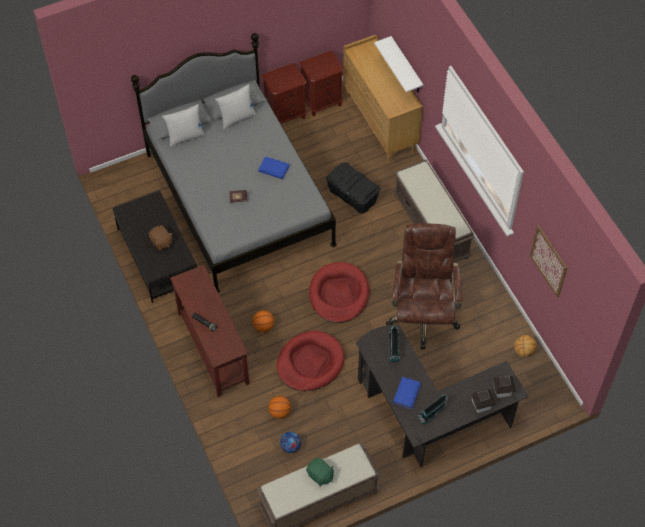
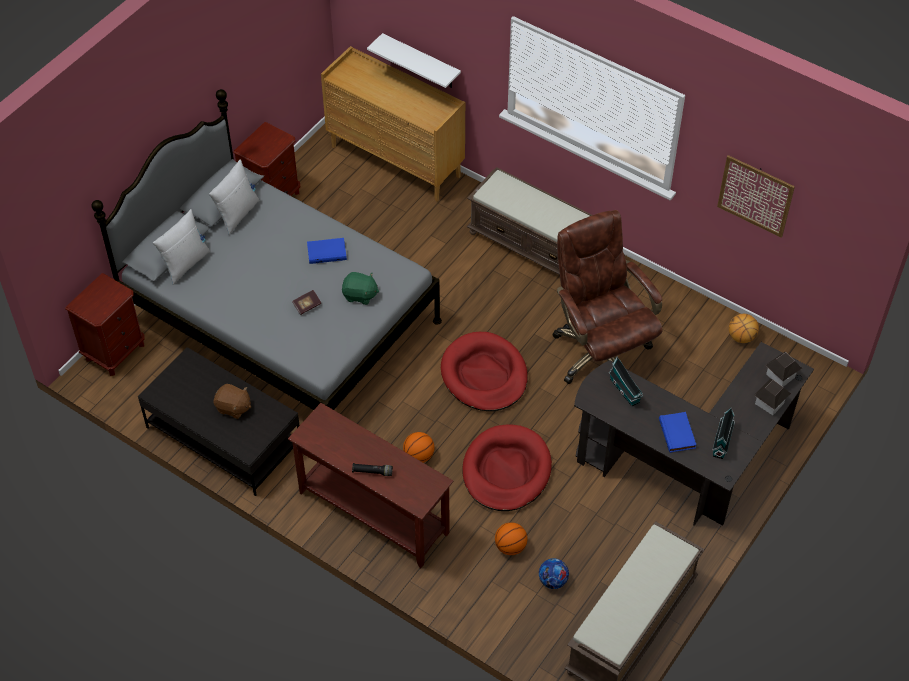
camera: 30 degrees left, 5 degrees down
(320, 475) = (635, 585): green plush toy -> green plush toy (360, 295)
(322, 102) = (308, 166): brown nightstand -> brown nightstand (115, 351)
(352, 195) = (419, 255): black storage box -> none

